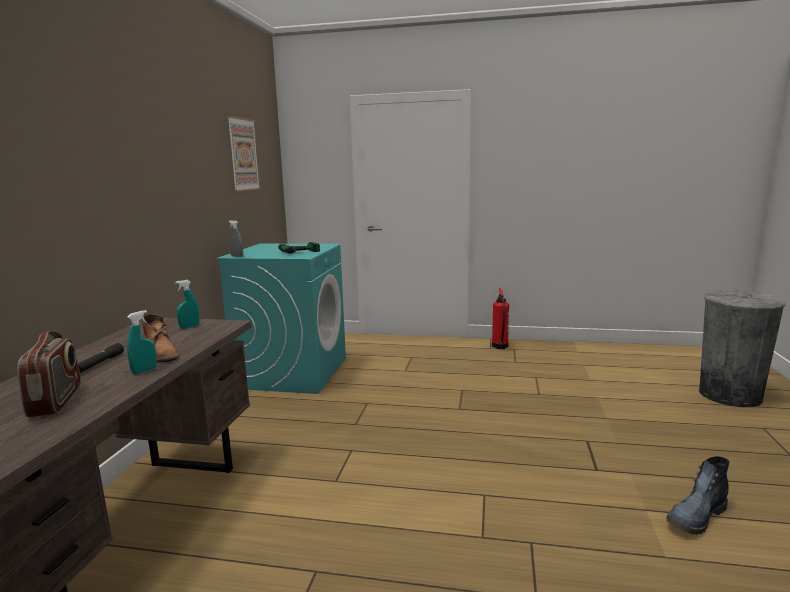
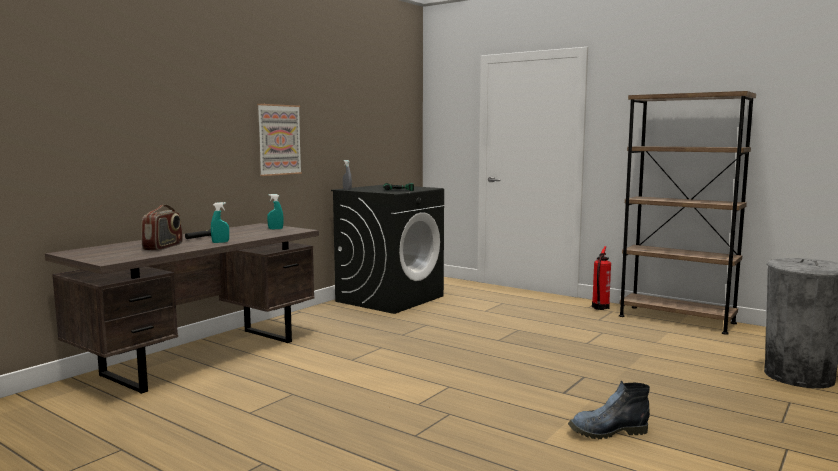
camera: 25 degrees right, 5 degrees down
(160, 353) = (240, 237): brown boot -> none
(243, 154) = (373, 108): picture -> picture (279, 140)
(292, 372) = (390, 298): turquoise washing machine -> black washing machine
(572, 349) = (676, 319): none -> brown bookcase

